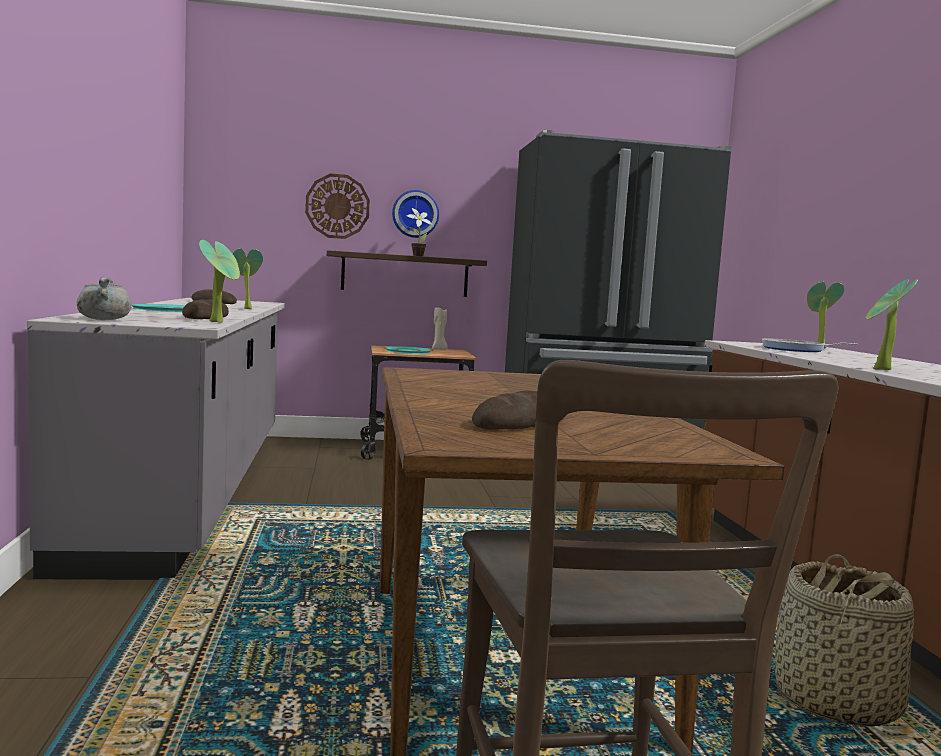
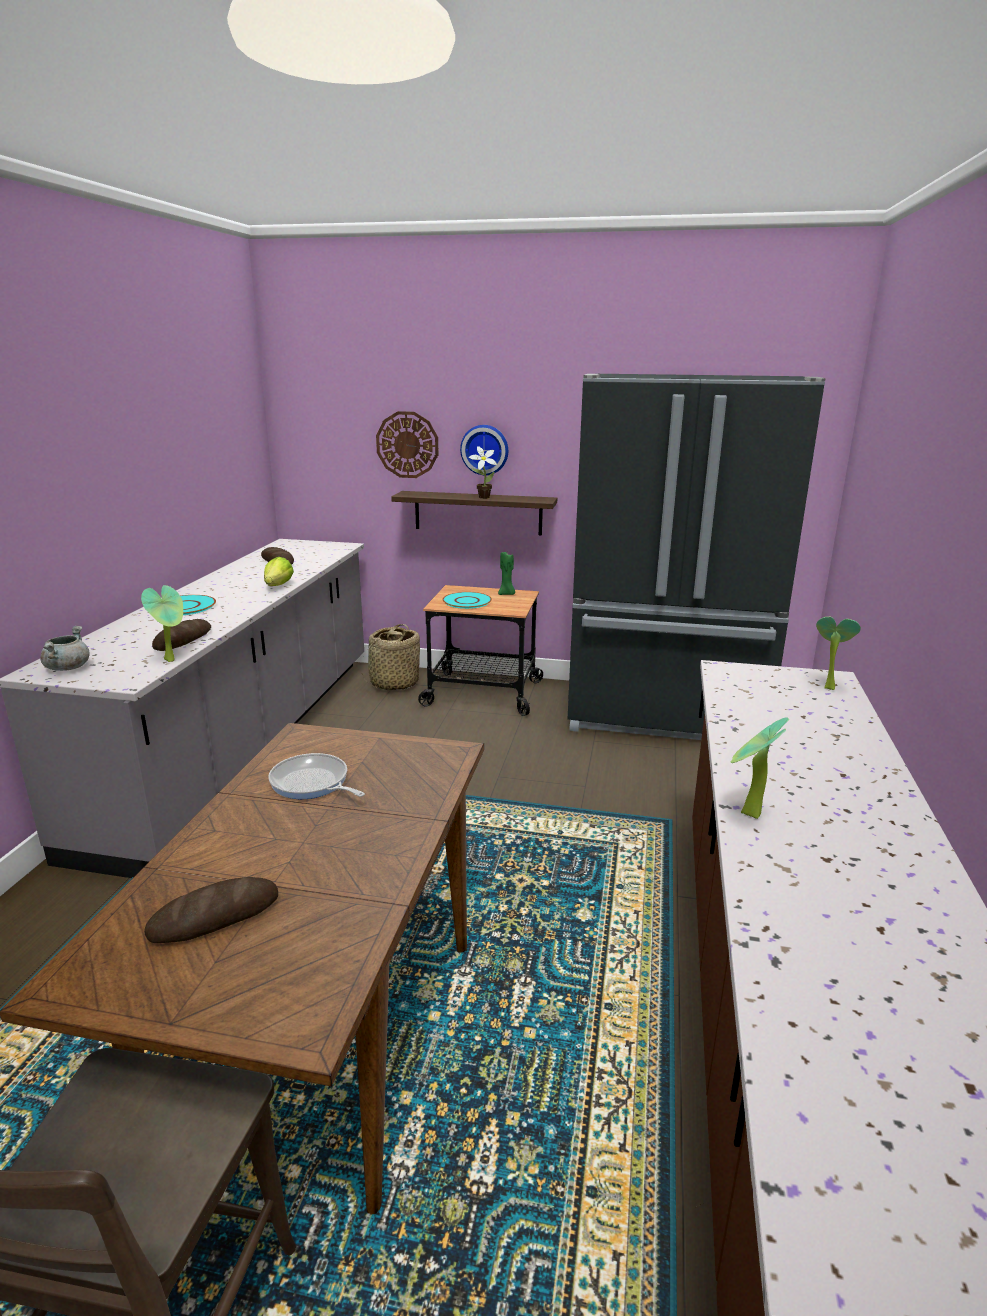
camera: 20 degrees right, 15 degrees up
(246, 308) = (278, 586): potted plant -> lettuce
(439, 349) = (507, 594): beige candle -> green candle
(796, 350) = (770, 705): frying pan -> frying pan (312, 783)
(834, 702) = (582, 1173): basket -> basket (394, 683)

